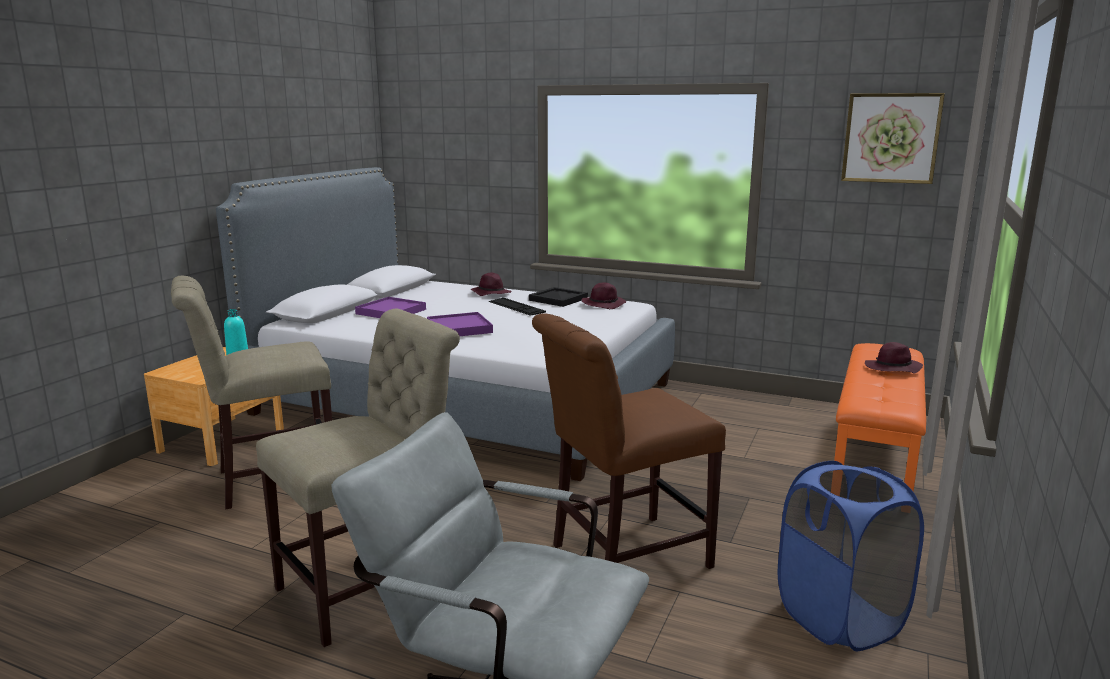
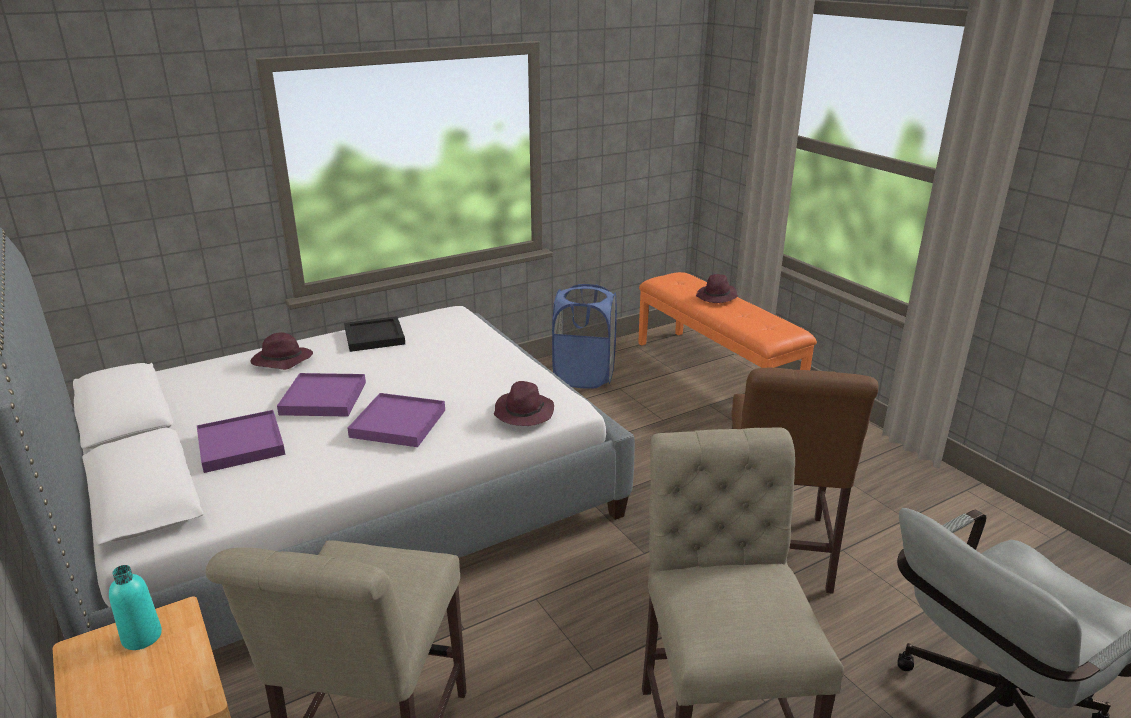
camera: 55 degrees left, 10 degrees up
(462, 310) = (323, 398): none -> purple tray
(516, 307) = (362, 366): keyboard -> none
(604, 304) = (433, 324): purple hat -> purple hat (523, 412)
(839, 618) = (914, 500): blue laundry basket -> blue laundry basket (584, 376)
(891, 138) = (641, 89): picture -> none

